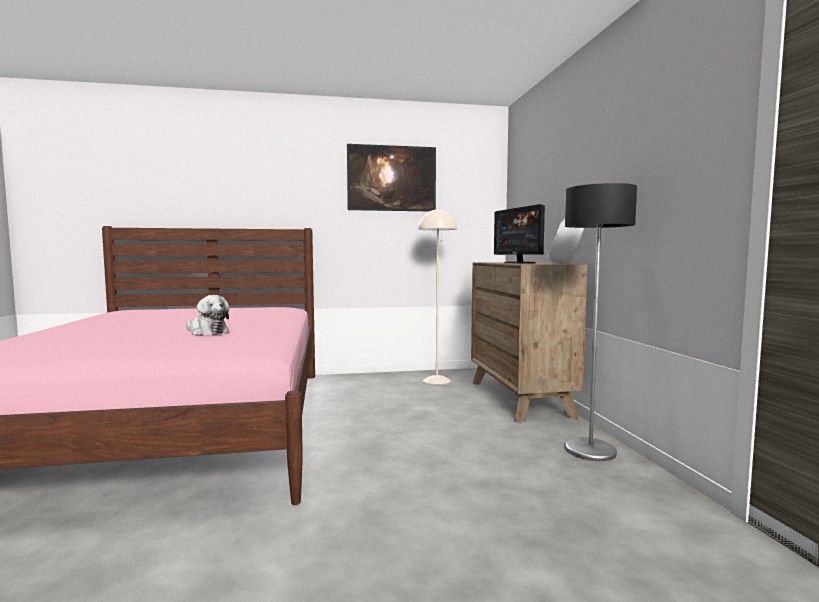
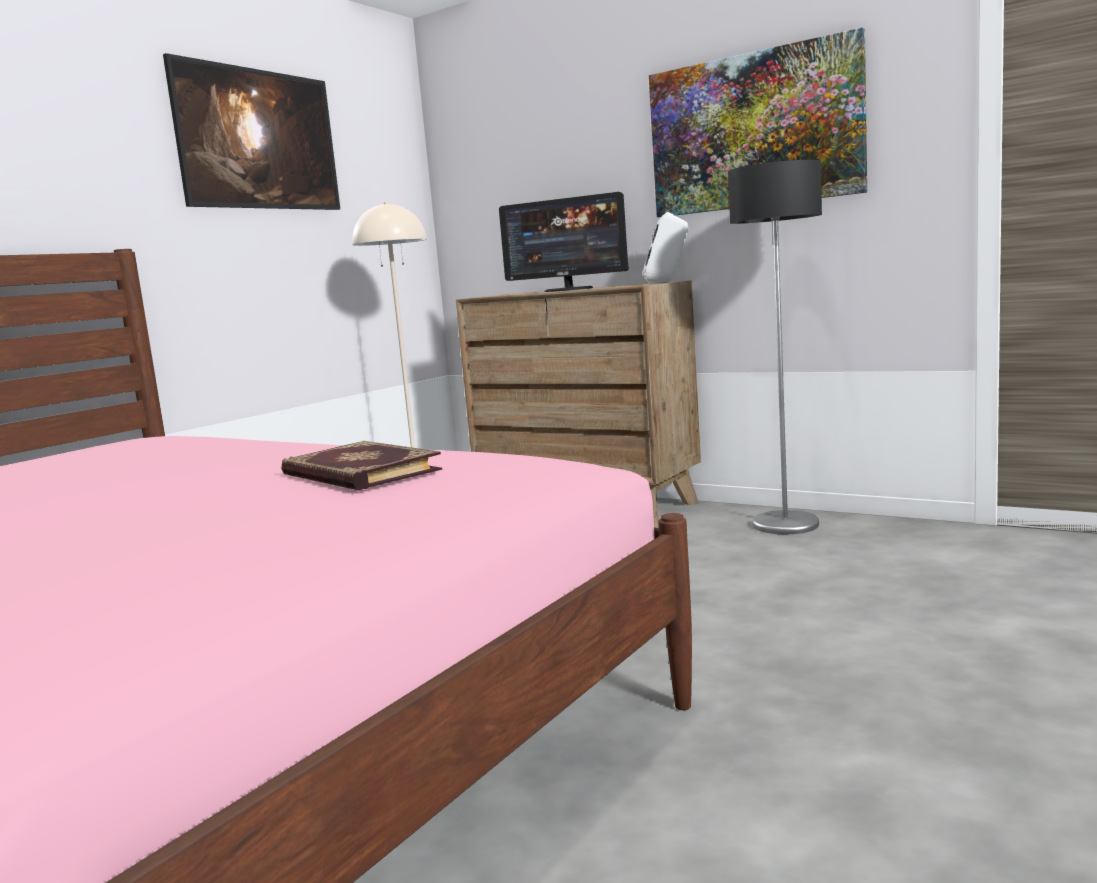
camera: 45 degrees left, 5 degrees up
(207, 332) = (358, 473): plush toy -> book
(624, 161) = (754, 131): none -> picture

